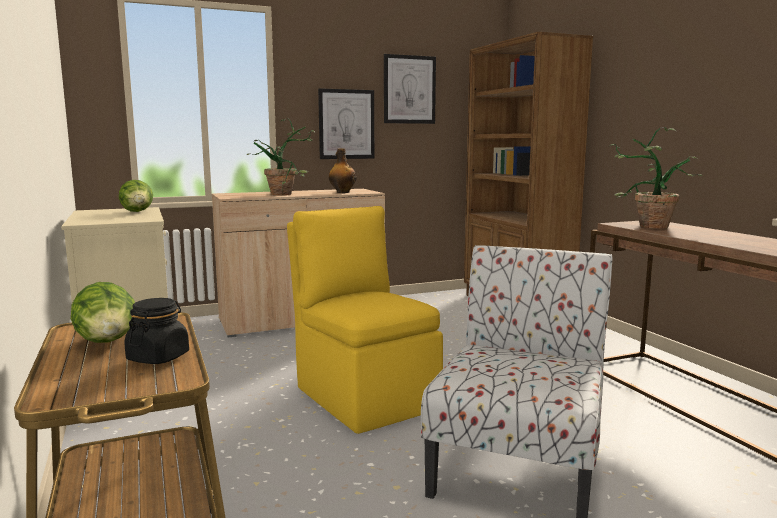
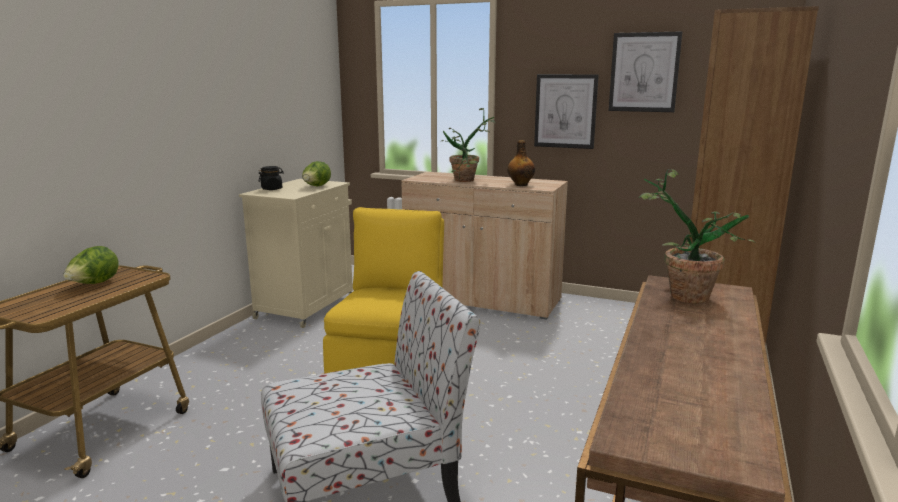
camera: 45 degrees right, 5 degrees up
(158, 357) = (75, 300): black jar -> black jar (272, 189)

